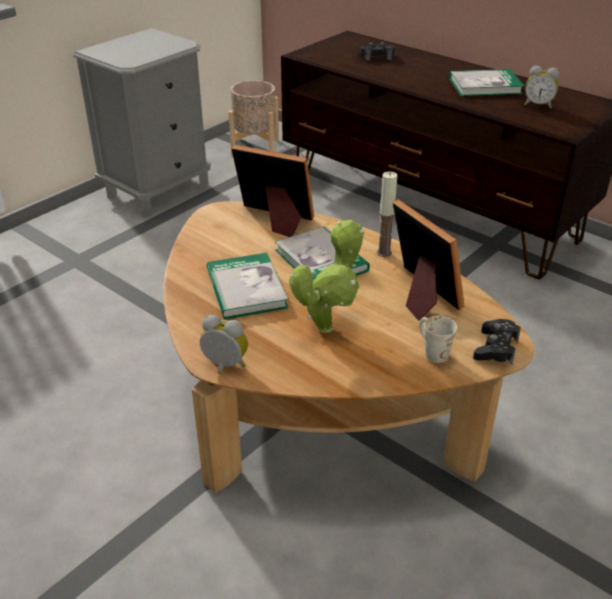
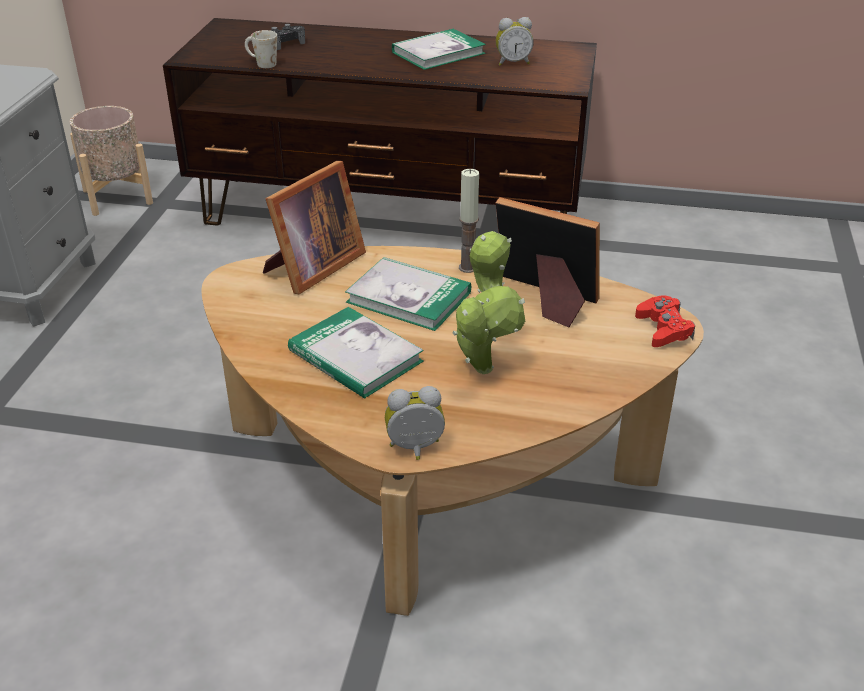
camera: 30 degrees left, 0 degrees up
(275, 220) = (312, 268): picture frame -> picture frame turned 135 degrees clockwise
(431, 351) = (608, 353): white mug -> white mug (261, 64)
(496, 348) = (663, 329): black game controller -> red game controller

